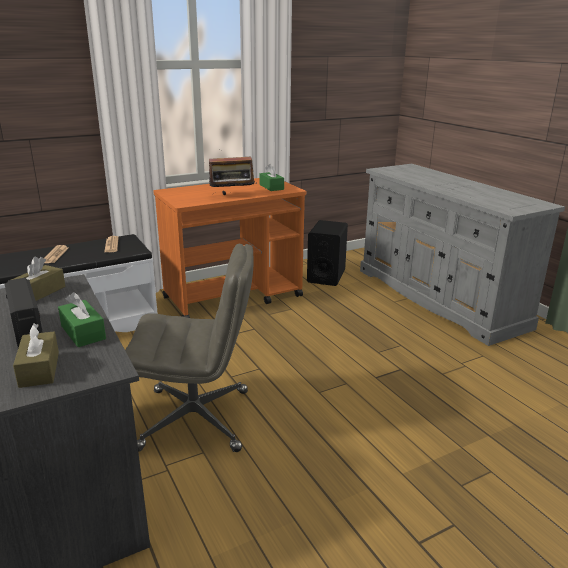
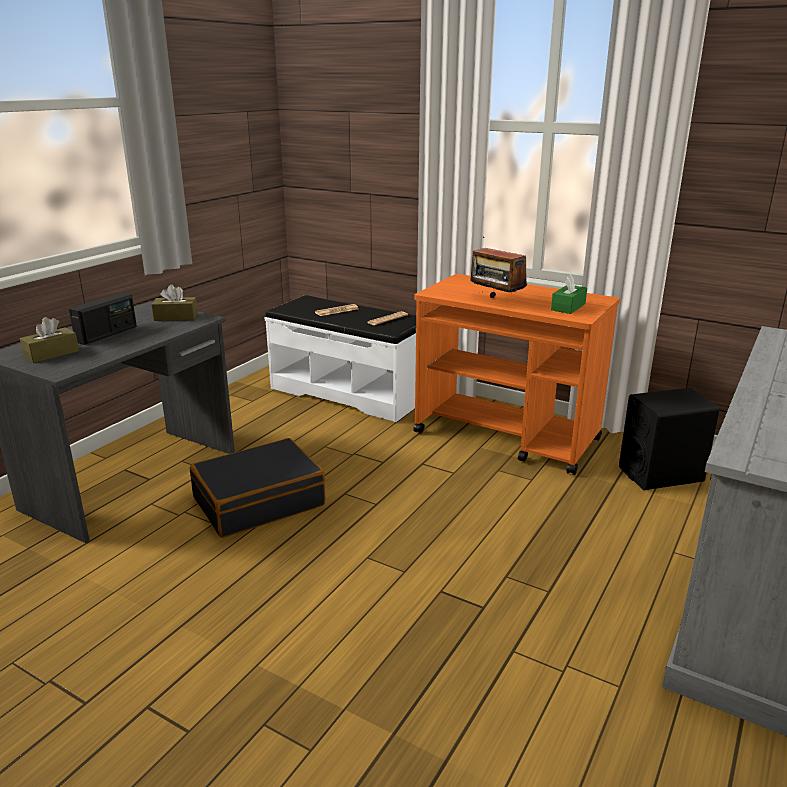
camera: 60 degrees right, 0 degrees up
(83, 332) = (115, 348): green tissue box -> none
(197, 419) = (259, 501): grey office chair -> black suitcase

